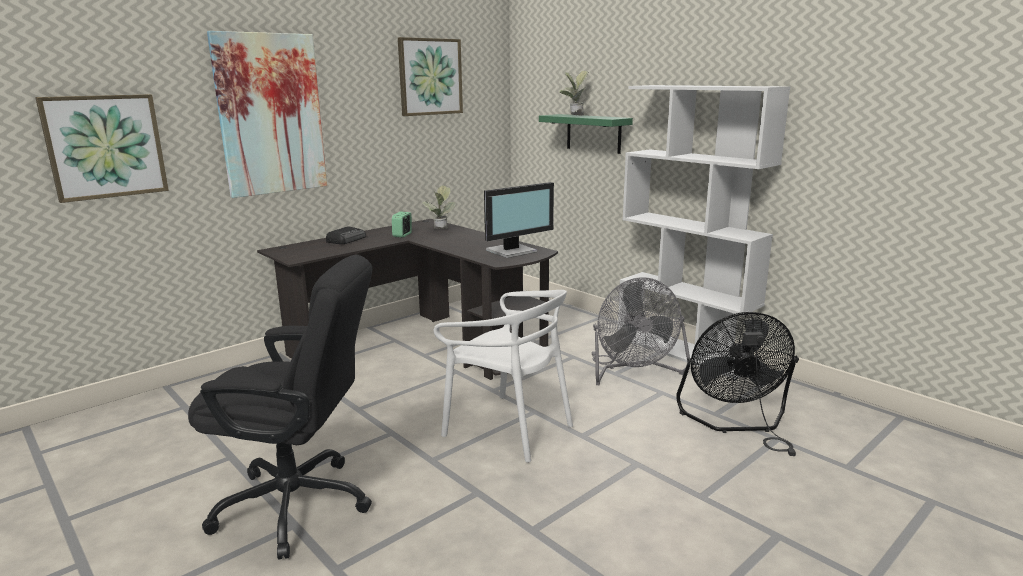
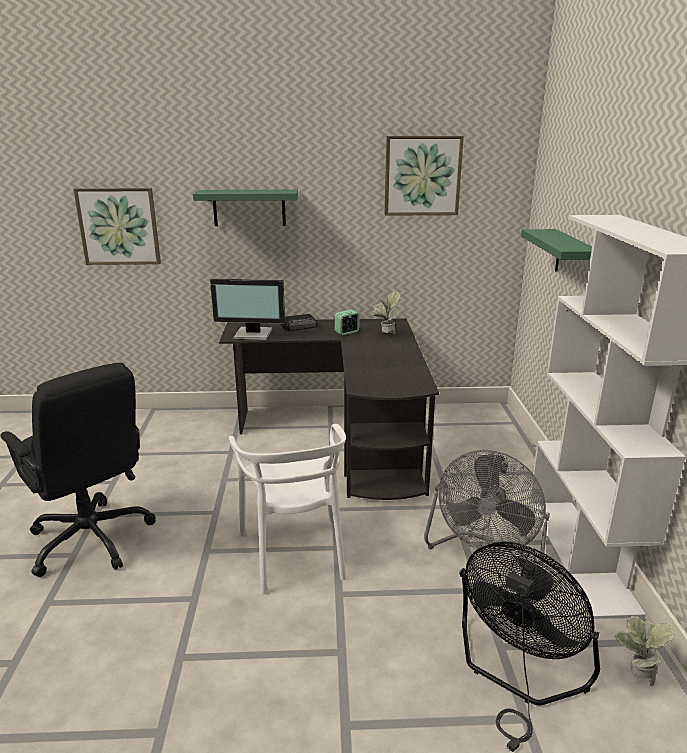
camera: 40 degrees right, 5 degrees up
(270, 114) = (249, 207): picture -> green shelf
(513, 251) = (397, 379): monitor -> monitor (253, 334)
(574, 116) = (550, 236): potted plant -> potted plant (635, 676)

